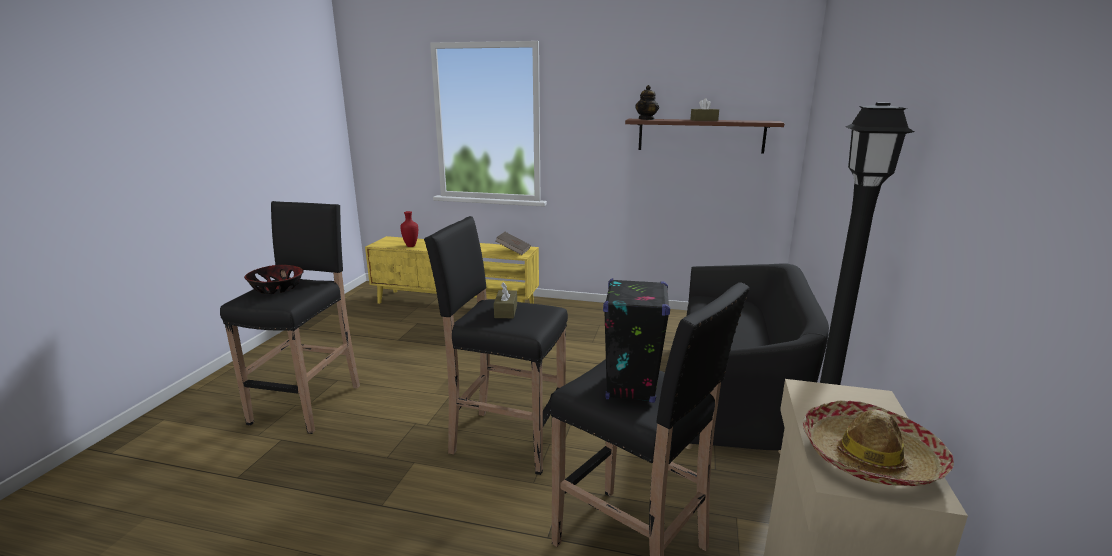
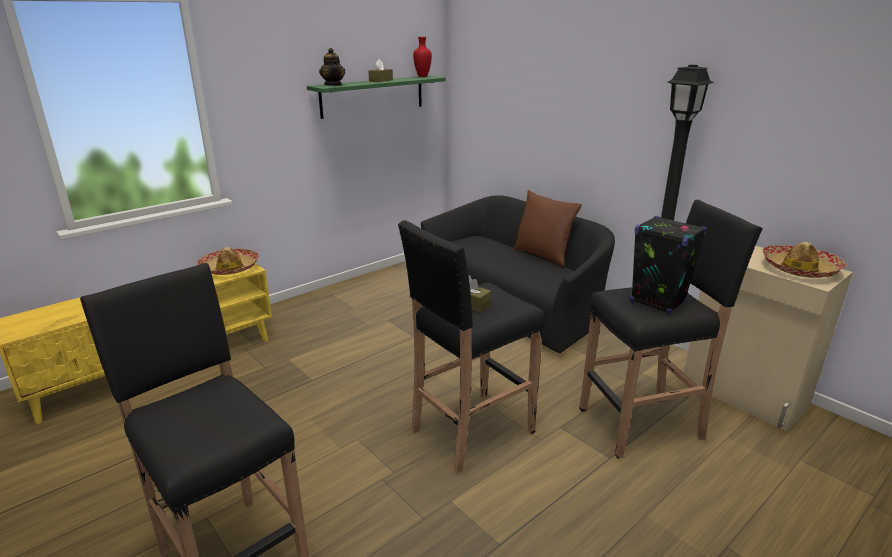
camera: 55 degrees left, 5 degrees up
(277, 289) = (189, 420): bowl -> none
(410, 246) = (76, 315): red vase -> red vase (422, 76)
(513, 251) = (229, 268): brown book -> hat
(701, 135) = (373, 96): brown shelf -> green shelf
(771, 342) = (543, 256): none -> brown pillow

